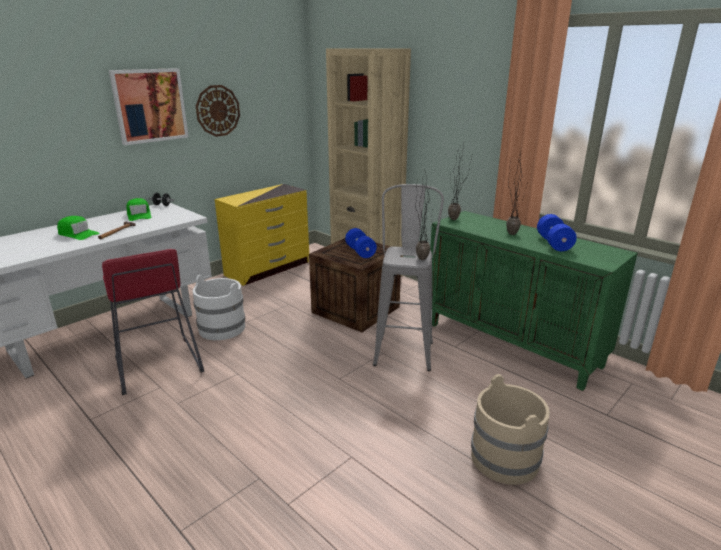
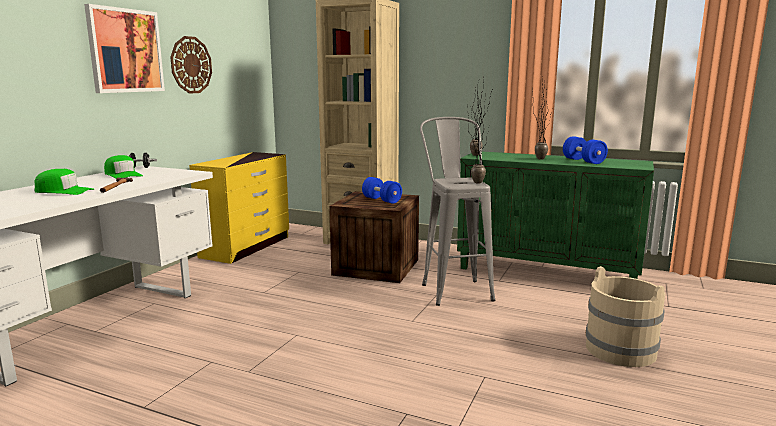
camera: 20 degrees left, 10 degrees down
(158, 365) = (189, 343): red stool -> none
(222, 328) = (240, 301): white bucket -> none

